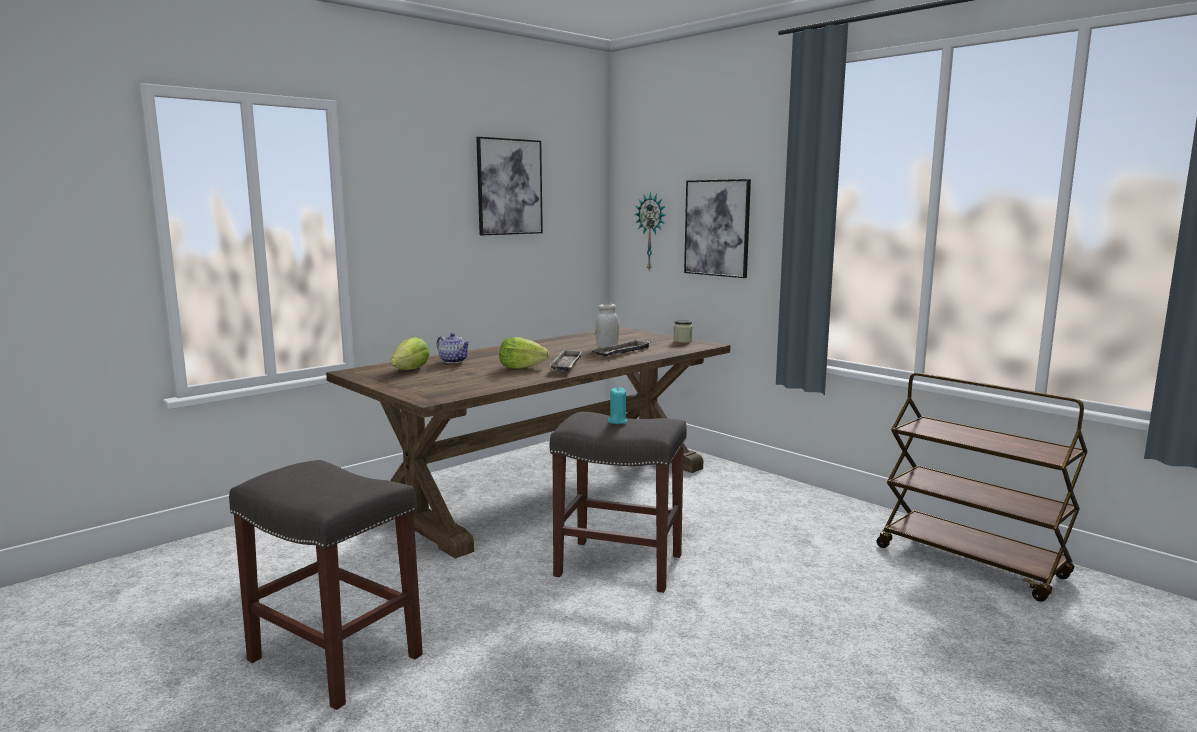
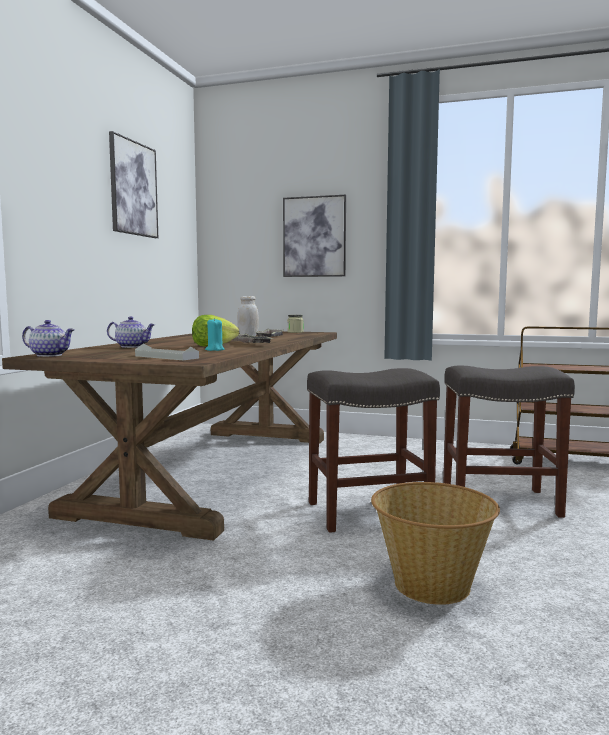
camera: 30 degrees left, 5 degrees down
(333, 657) = (216, 667): grey stool -> grey stool (498, 502)
(363, 371) = (50, 355): none -> teapot
(410, 370) = (103, 352): lettuce -> none
(432, 387) = (166, 357): none -> grey tray
(563, 650) = (431, 585): none -> basket
(617, 421) = (365, 372): turquoise candle -> turquoise candle (214, 350)
(652, 232) = (245, 244): wall clock -> none

